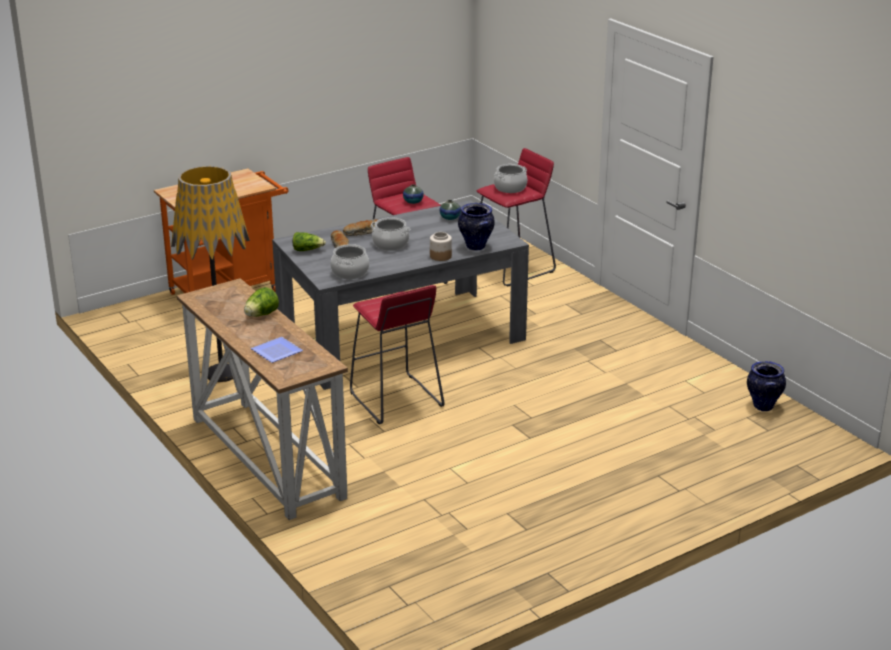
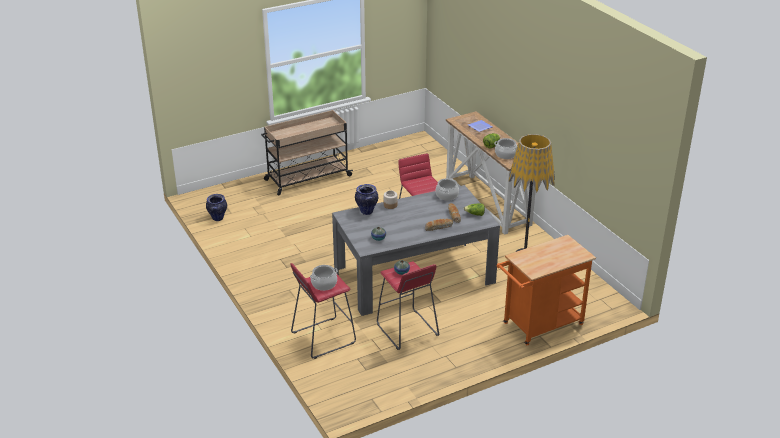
camera: 175 degrees left, 5 degrees up
(390, 244) = (421, 216): cooking pot -> cooking pot (505, 154)
(643, 496) = (307, 178): none -> beige cart

